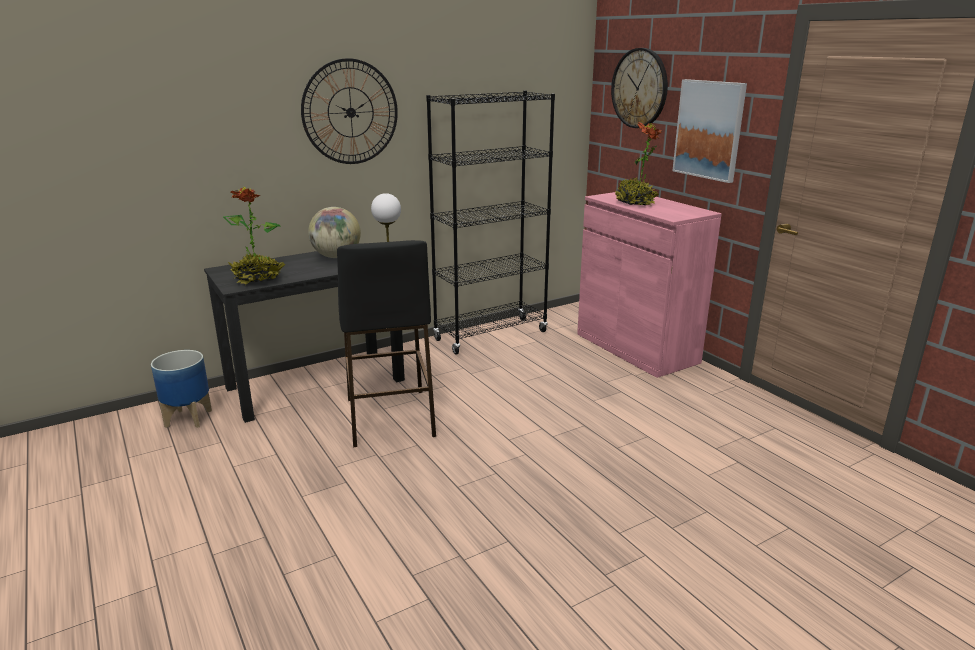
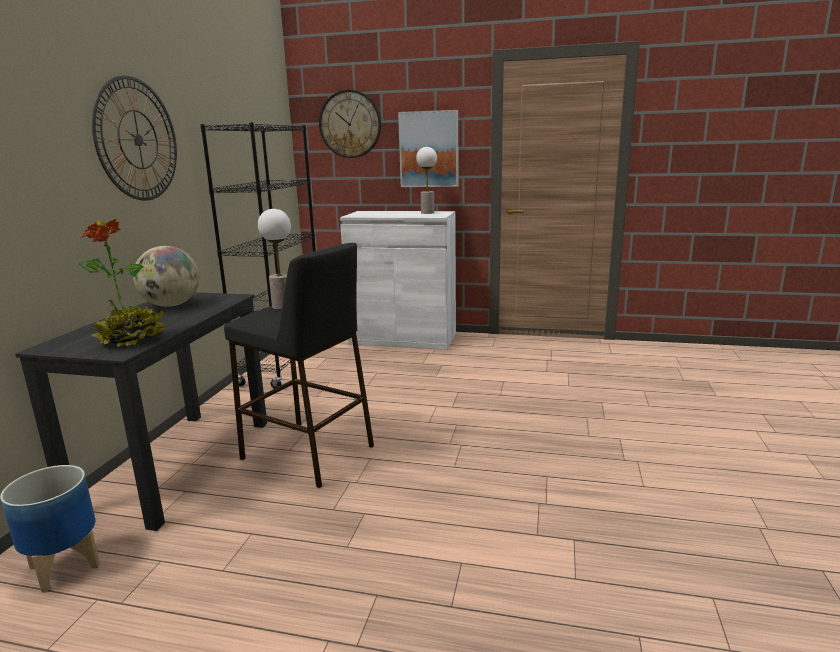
camera: 45 degrees left, 5 degrees down
(635, 203) = (388, 214): potted plant -> none
(636, 348) = (403, 338): pink cabinet -> white cabinet
(682, 209) = (427, 212): none -> table lamp

